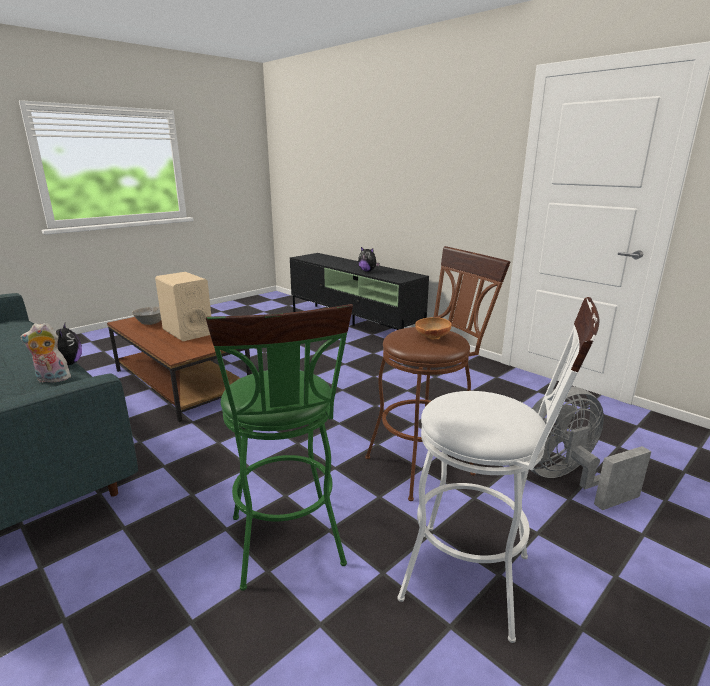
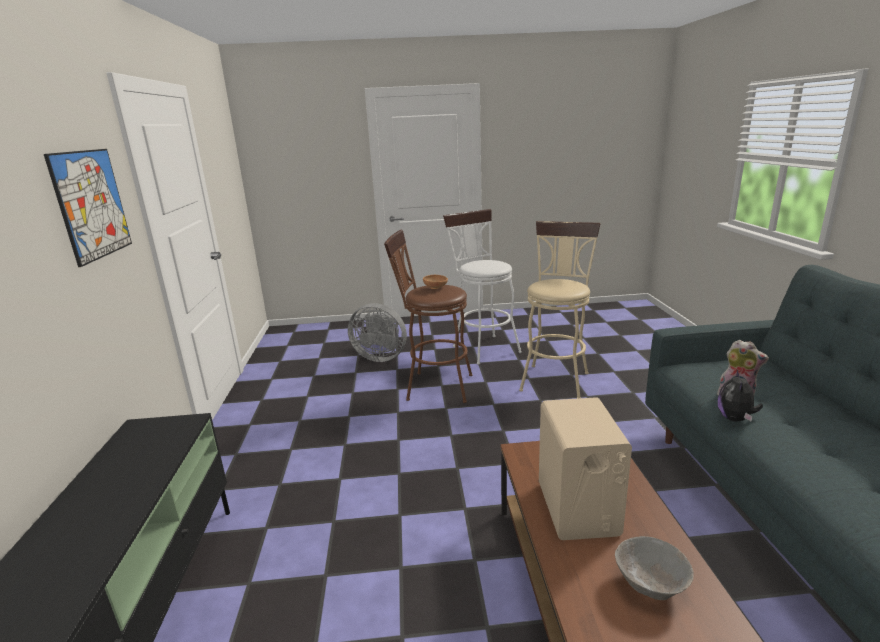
camera: 140 degrees left, 0 degrees up
(289, 548) = (555, 378): green stool -> beige stool
(367, 271) = (136, 482): plush toy -> none
(468, 159) = (92, 204): none -> picture

